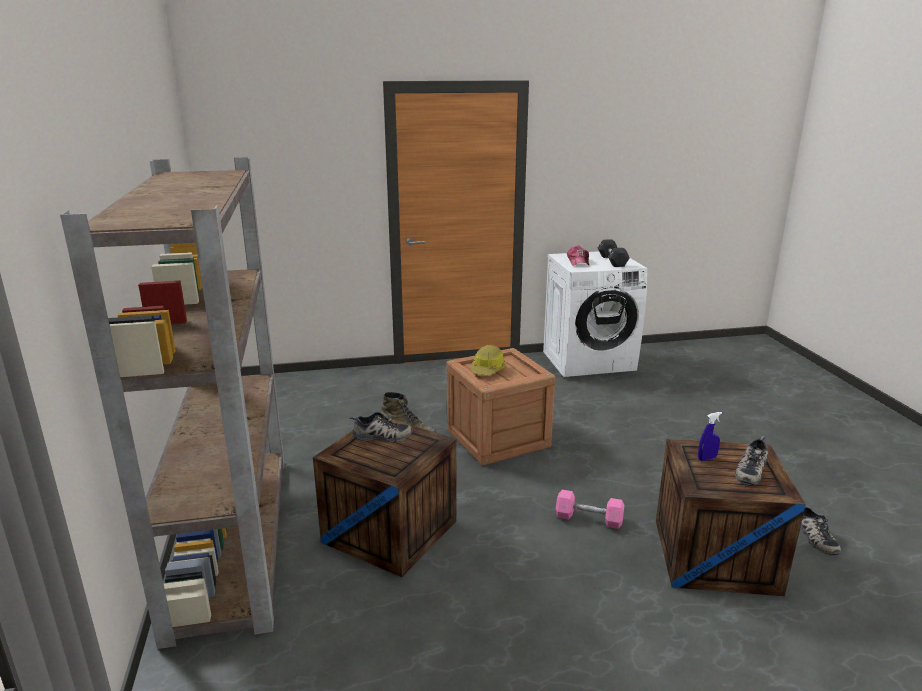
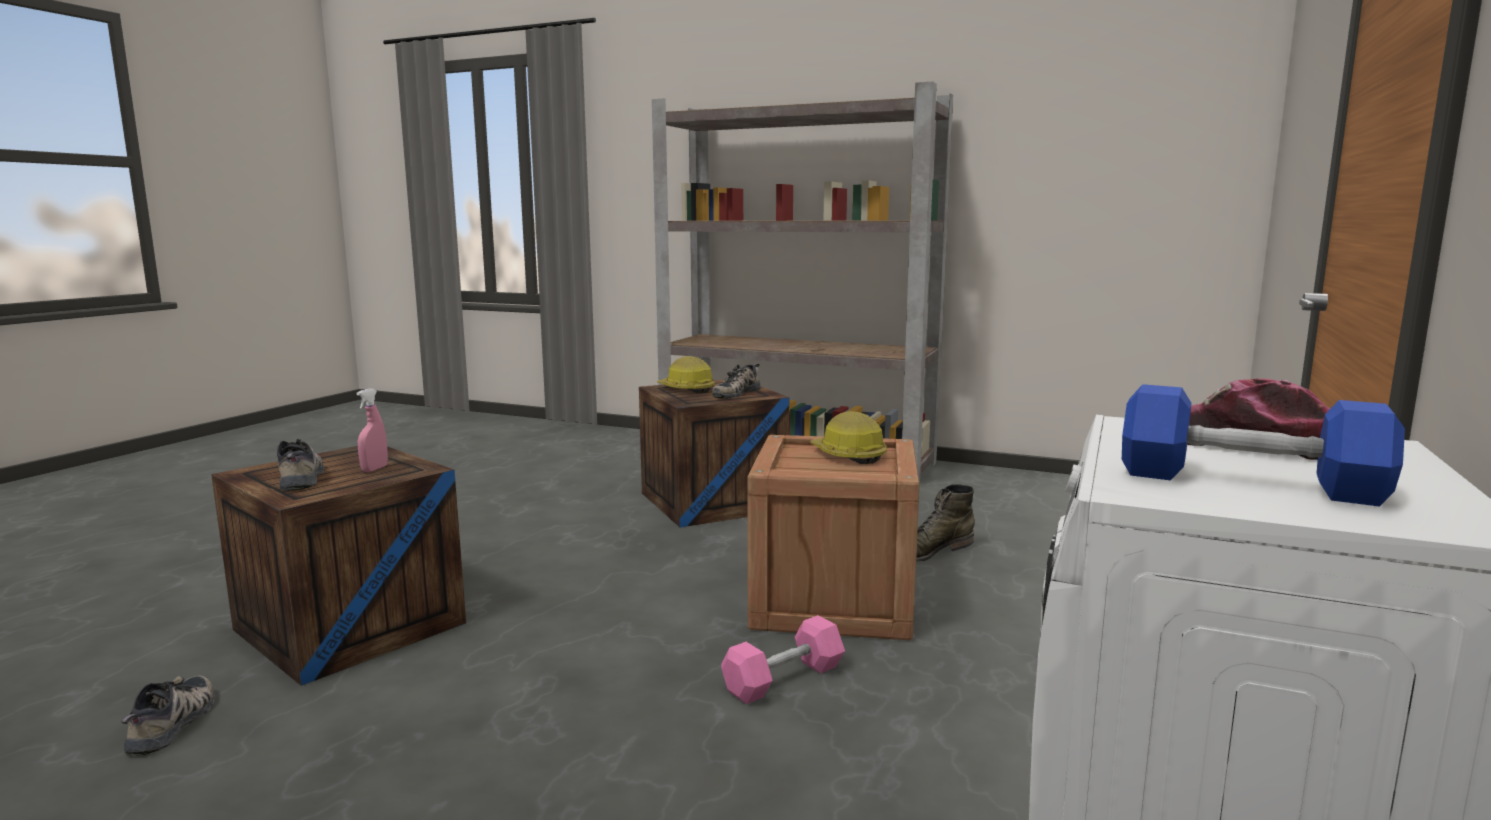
camera: 125 degrees right, 10 degrees down
(390, 459) = (686, 389): none -> hard hat
(588, 519) = (553, 586): pink dumbbell -> pink dumbbell (783, 679)
(612, 261) = (1247, 483): black dumbbell -> blue dumbbell
(707, 458) = (374, 469): blue spray bottle -> pink spray bottle
(814, 538) = (175, 723): shoe -> shoe turned 60 degrees clockwise

